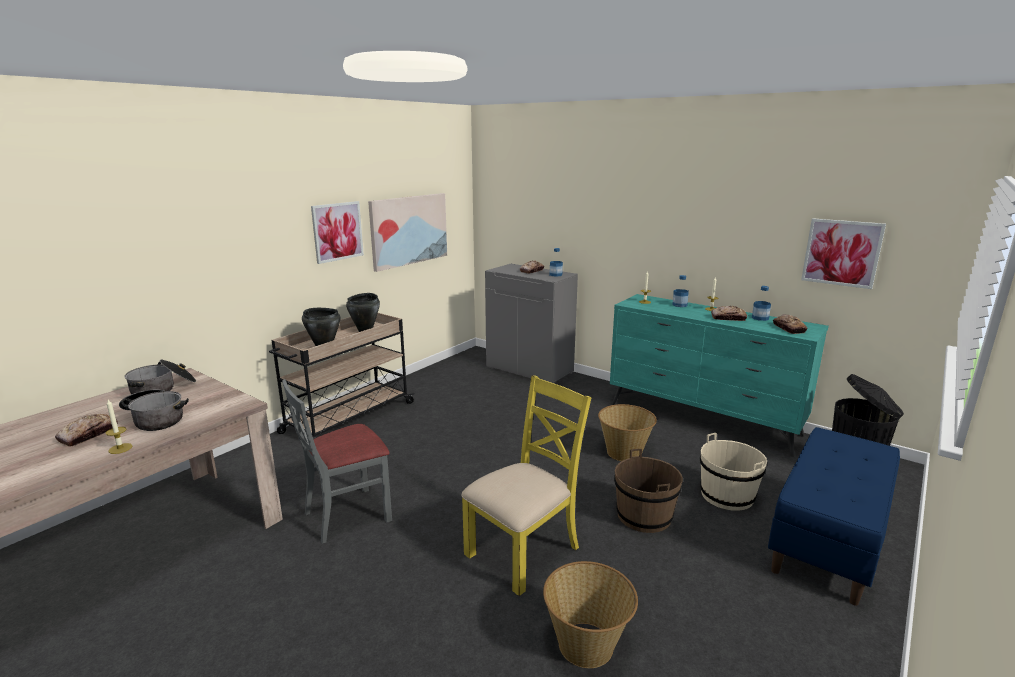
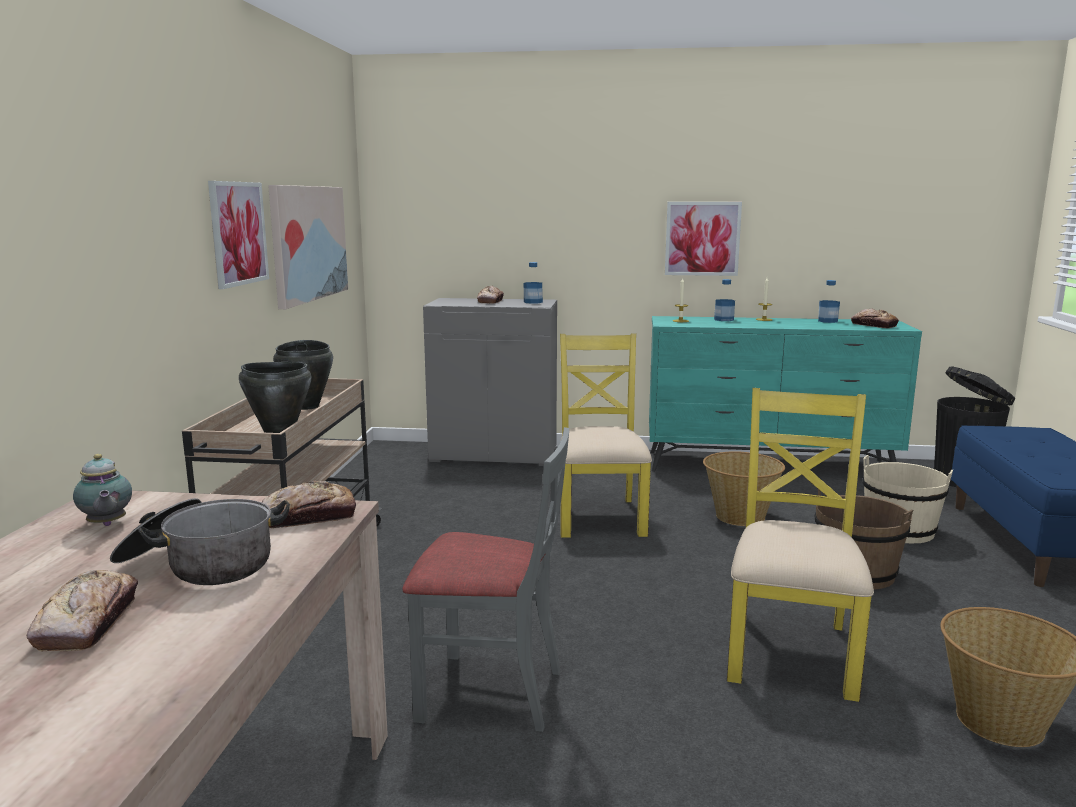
camera: 30 degrees left, 5 degrees down
(120, 448) = (225, 621): candle -> none
(163, 389) = (106, 525): cooking pot -> teapot
(347, 515) = (490, 692): grey chair -> grey chair turned 105 degrees counterclockwise
(534, 428) = (599, 517): none -> yellow chair
(728, 318) = (799, 324): bread -> bread (309, 516)
(841, 253) = (904, 232): picture -> picture (702, 238)

